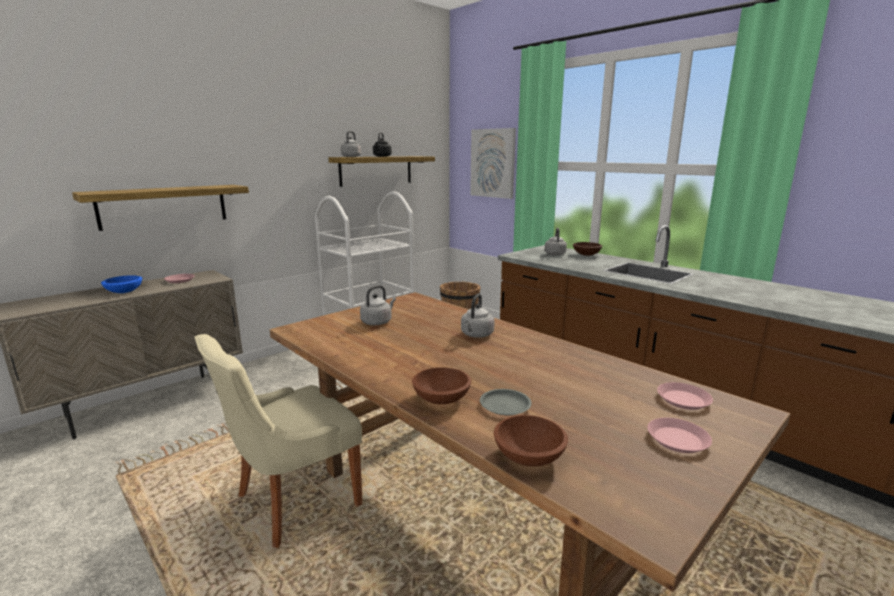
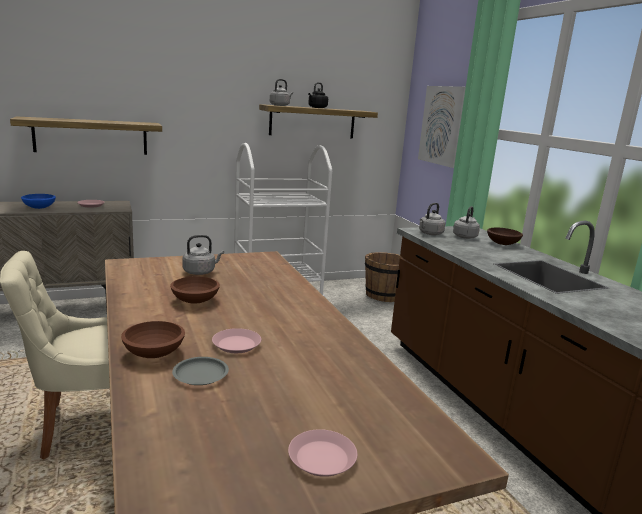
camera: 20 degrees right, 0 degrees up
(476, 335) = (273, 303): grey kettle -> grey kettle (430, 233)
(528, 457) = (150, 426): brown bowl -> brown bowl (194, 300)
(683, 400) = (394, 422): pink plate -> pink plate (236, 345)

